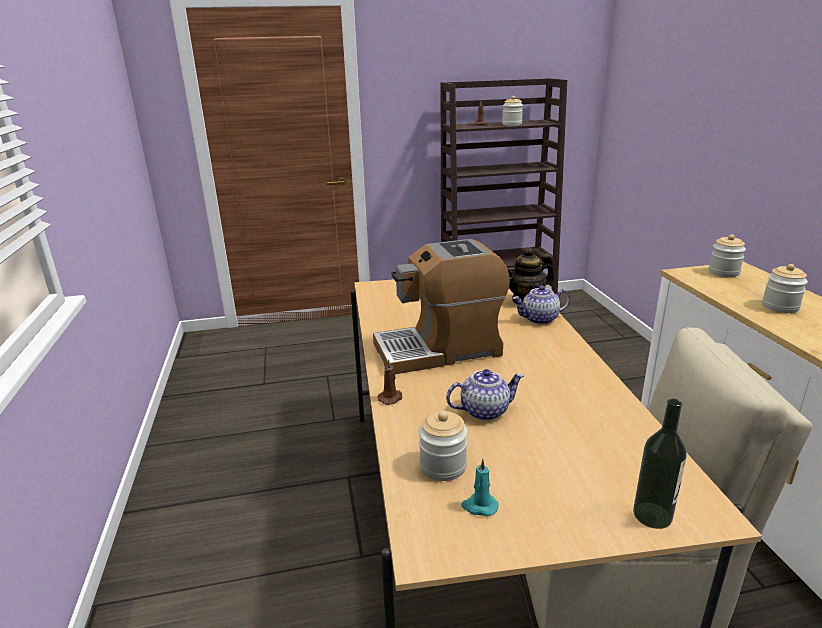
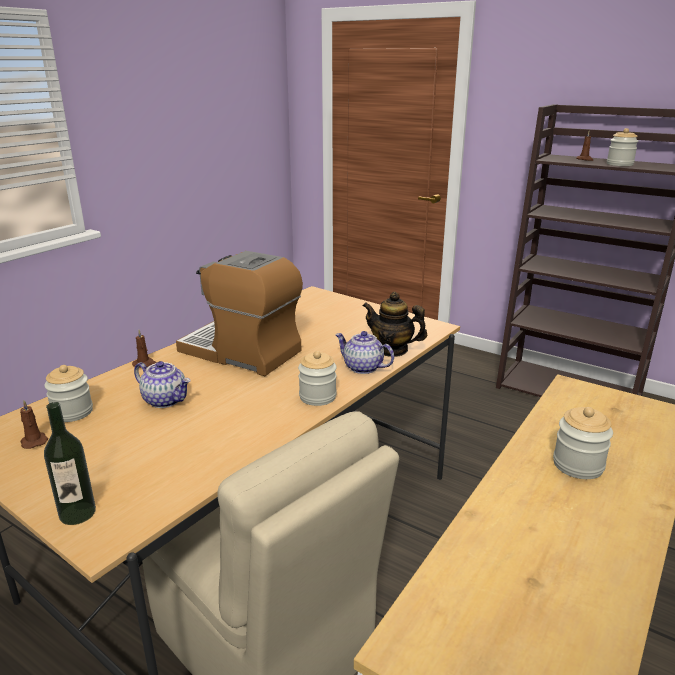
camera: 45 degrees right, 0 degrees up
(479, 506) = (34, 441): turquoise candle -> brown candle
(723, 272) = (626, 407): jar -> jar (317, 397)

